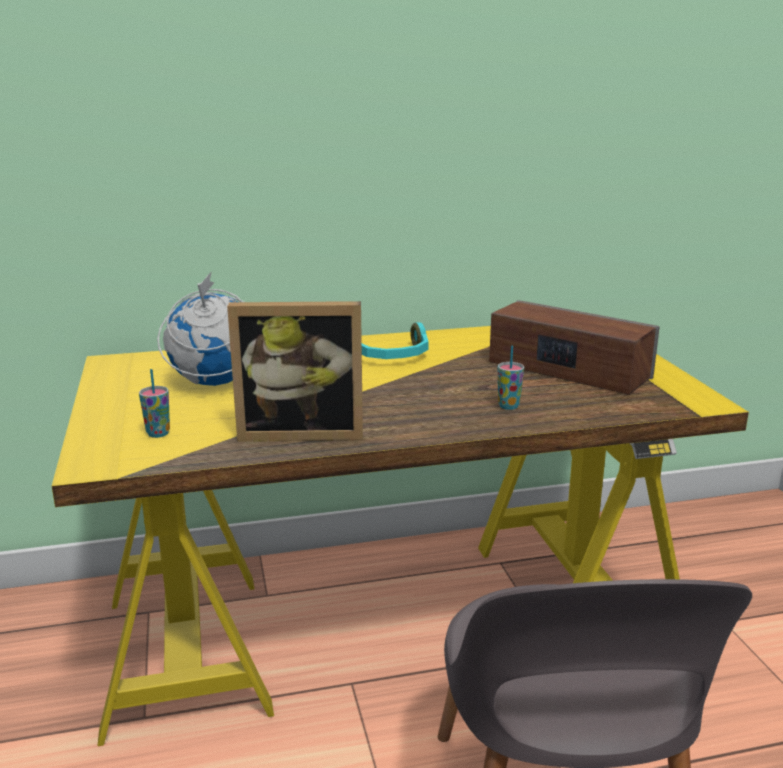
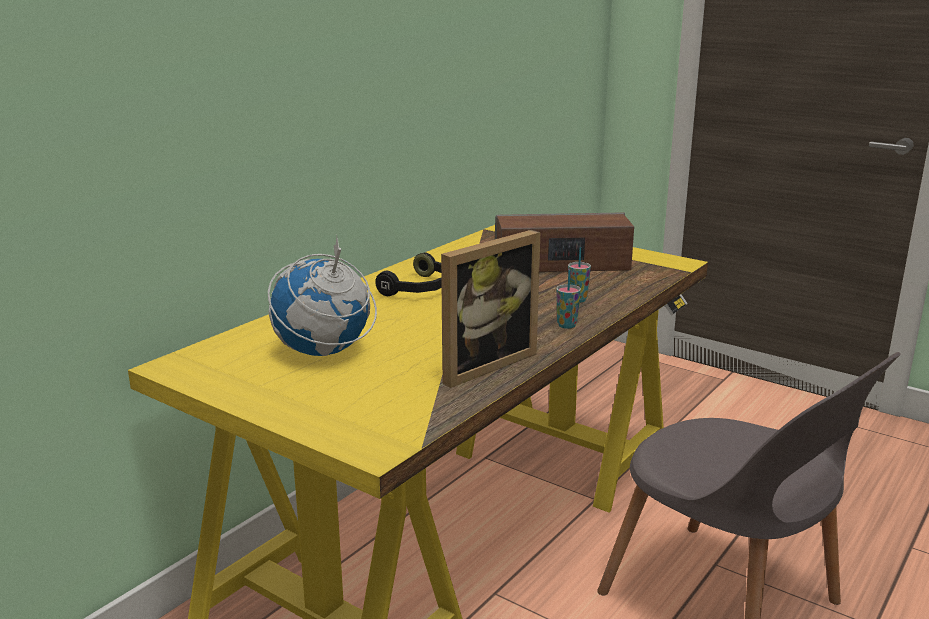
camera: 40 degrees left, 0 degrees up
(158, 433) = (372, 406): cup -> cup (566, 325)
(392, 356) = (421, 288): turquoise headphones -> black headphones

